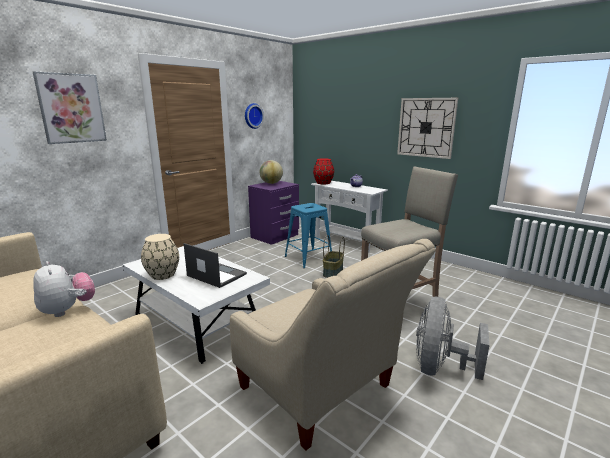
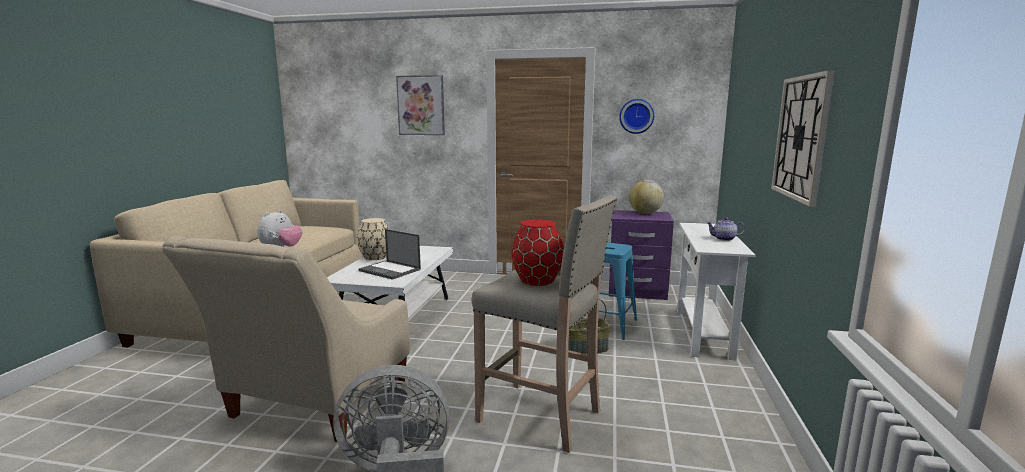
camera: 60 degrees right, 5 degrees down
(216, 275) = (390, 270): laptop -> laptop turned 120 degrees clockwise
(323, 183) = (697, 225): red vase -> red vase (537, 280)

